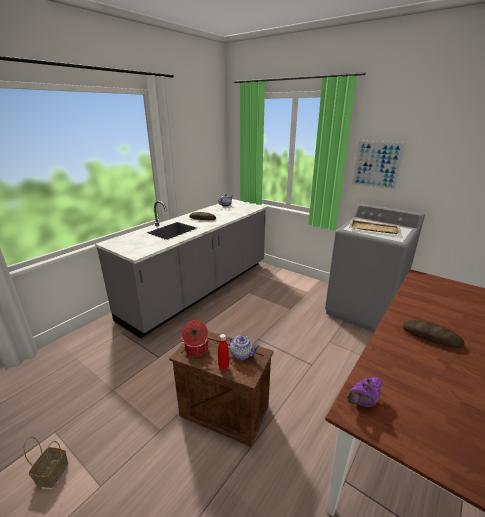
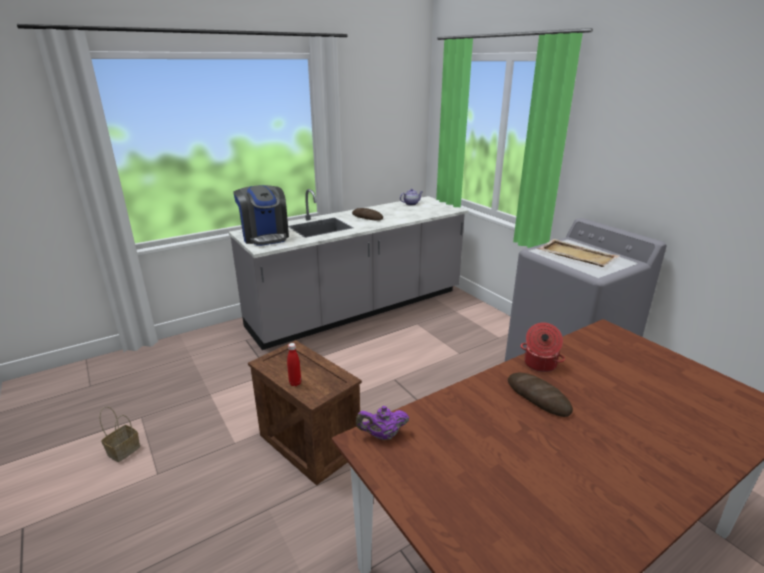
camera: 20 degrees right, 0 degrees up
(132, 244) = (265, 236): none -> coffee machine
(196, 349) = (279, 361): cooking pot -> cooking pot (539, 364)
(242, 354) = (323, 376): teapot -> none
(376, 165) = (607, 163): picture -> none

